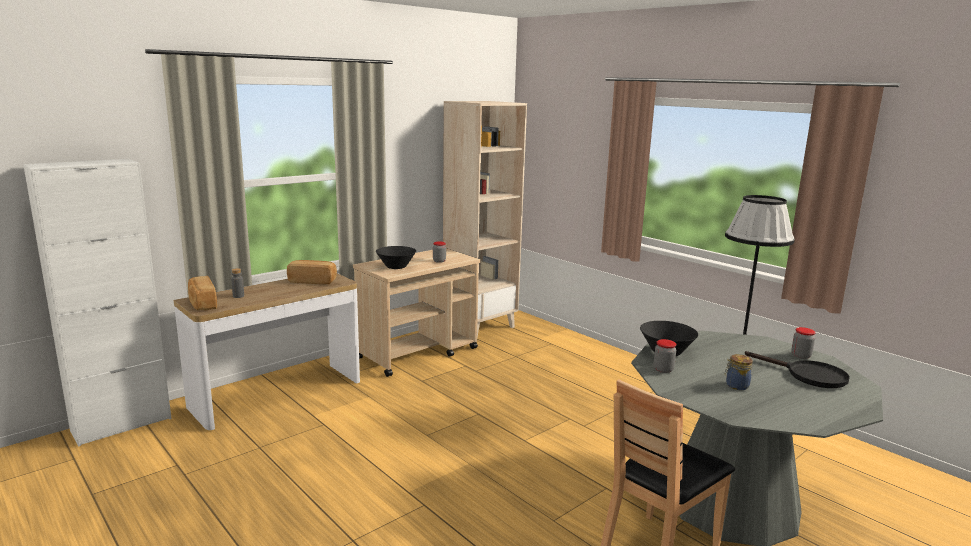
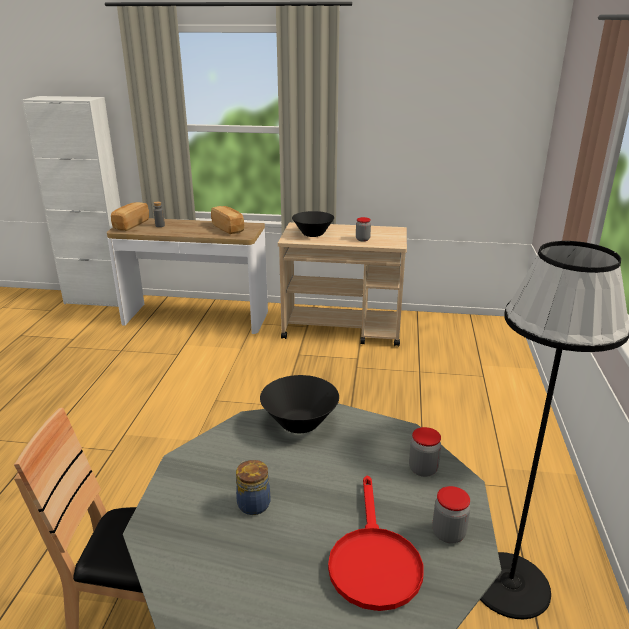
camera: 50 degrees right, 10 degrees up
(480, 326) = (444, 328): beige bookcase -> none
(663, 369) = (241, 437): jar -> jar (423, 469)
(808, 375) = (373, 560): black frying pan -> red frying pan

